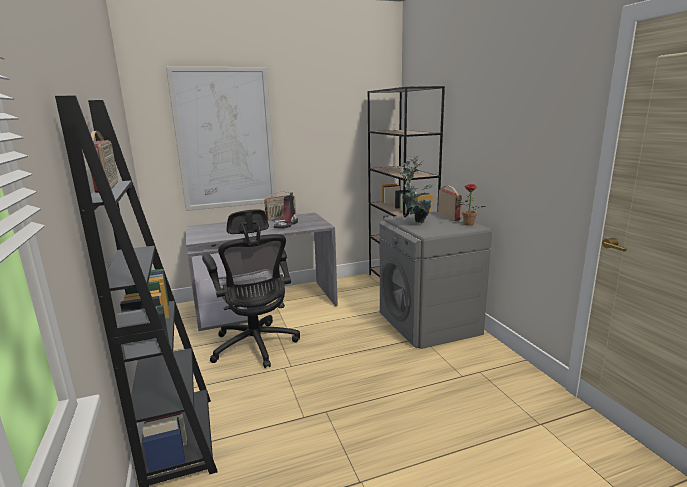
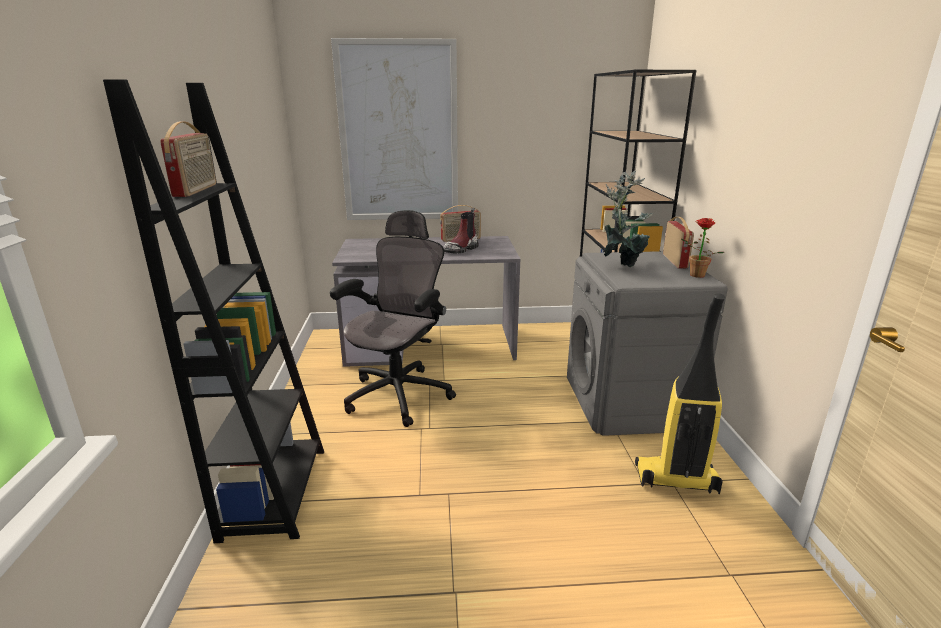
camera: 15 degrees right, 5 degrees up
(255, 345) = (398, 395): office chair -> office chair turned 150 degrees counterclockwise
(481, 369) = (675, 480): none -> vacuum cleaner

